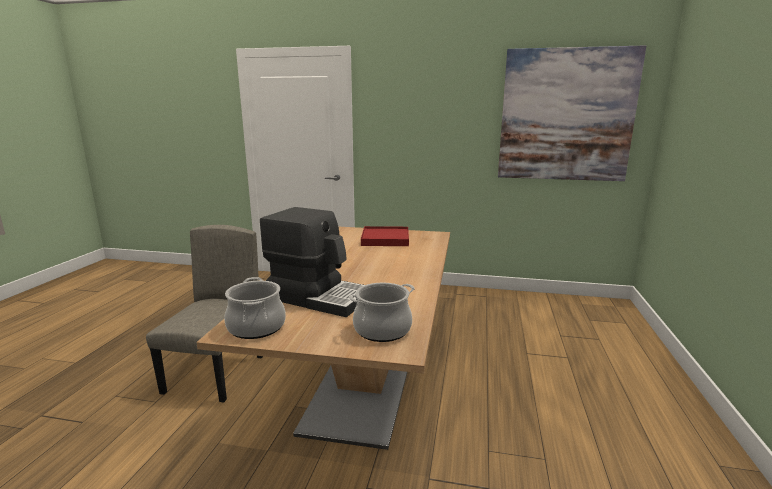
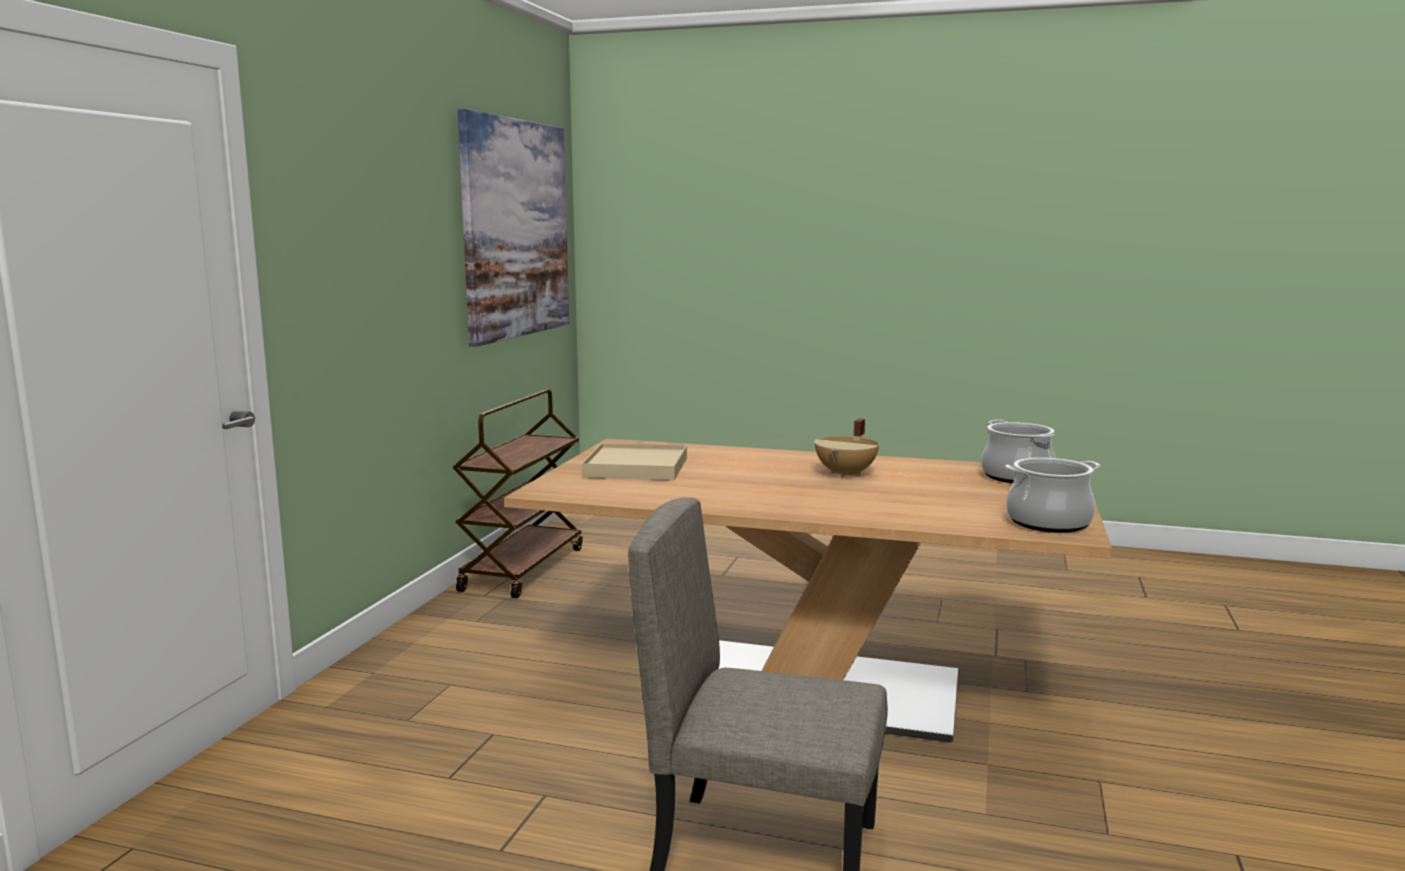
camera: 85 degrees left, 5 degrees down
(320, 296) = (928, 499): coffee machine -> none
(380, 278) = (847, 474): none -> beige cooking pot
(385, 239) = (636, 467): red tray -> beige tray
(495, 297) = (522, 568): none -> brown cart

